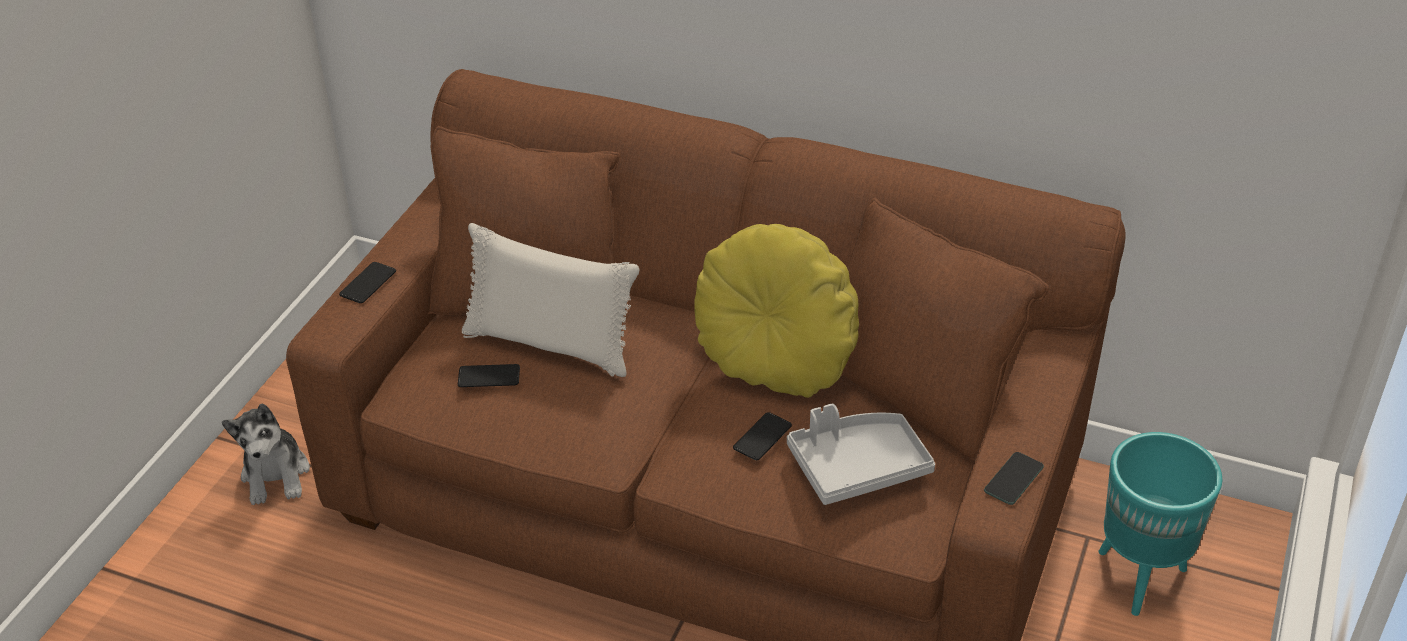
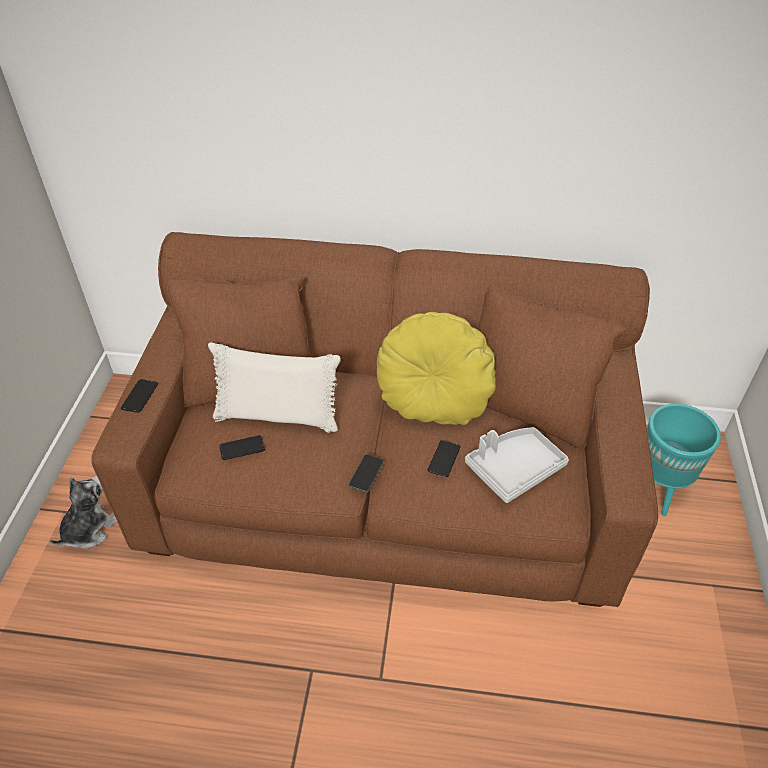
camera: 15 degrees left, 5 degrees up
(276, 475) = (89, 529): plush toy -> plush toy turned 120 degrees counterclockwise
(1013, 479) = (631, 463): phone -> phone (366, 473)

